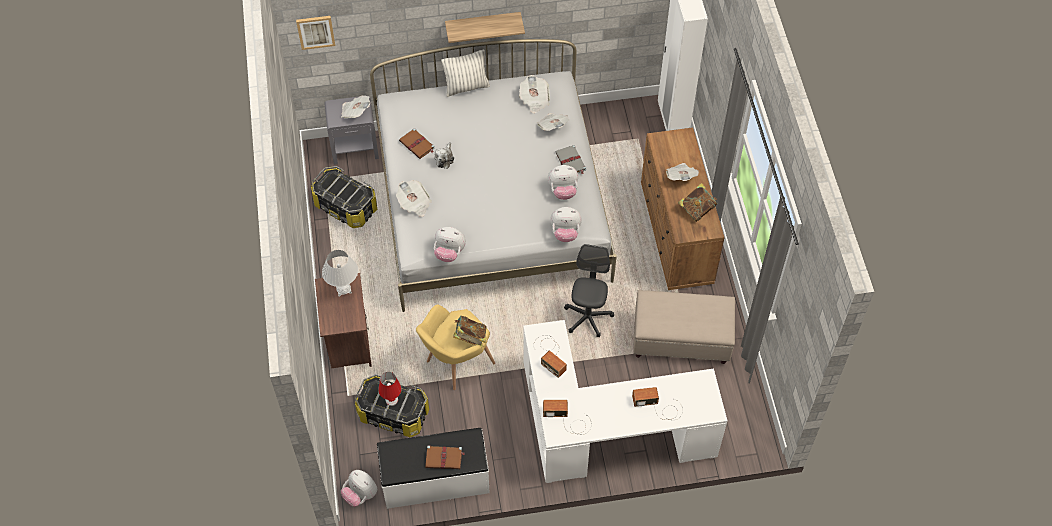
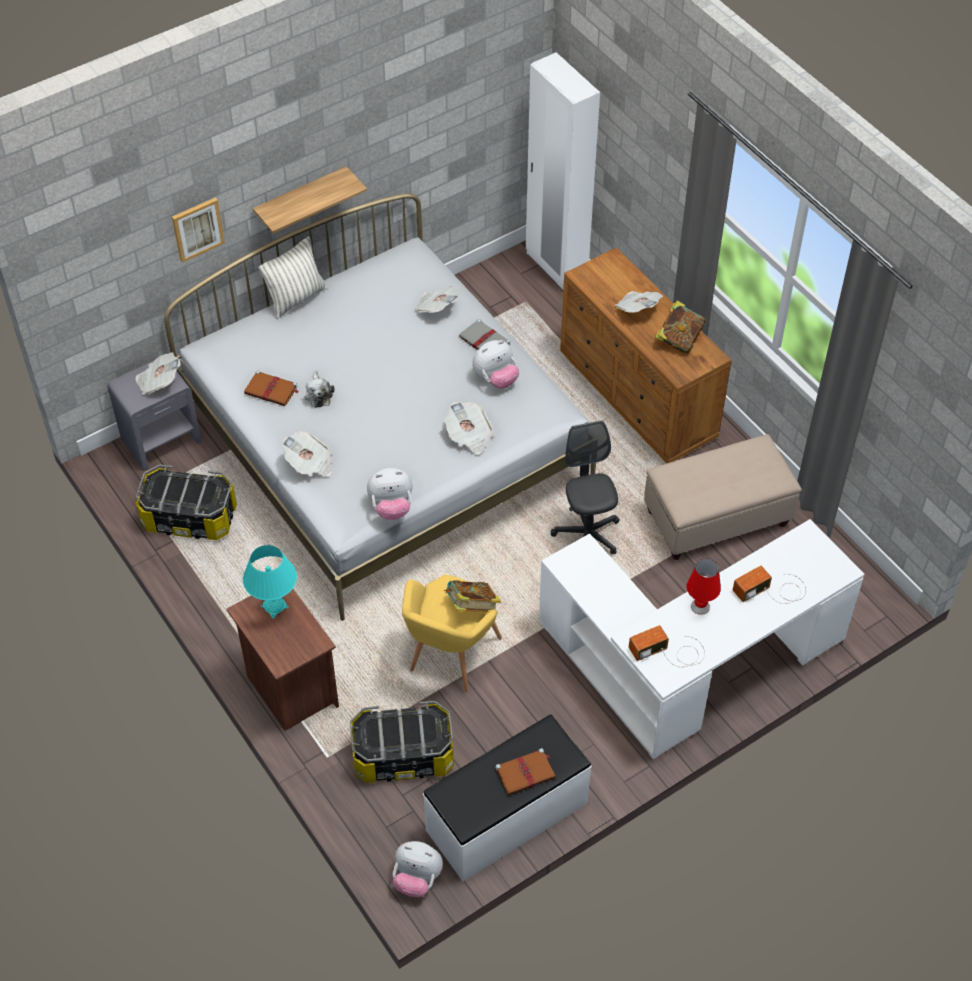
camera: 25 degrees left, 5 degrees down
(315, 31) = (84, 275): picture -> picture (197, 228)
(343, 289) = (274, 606): white table lamp -> turquoise table lamp
(391, 399) = (403, 731): red table lamp -> red table lamp (700, 606)
(534, 100) = (395, 284): newspaper -> newspaper (469, 436)
(550, 354) = (597, 582): radio -> none
(565, 233) = (528, 428): plush toy -> none

